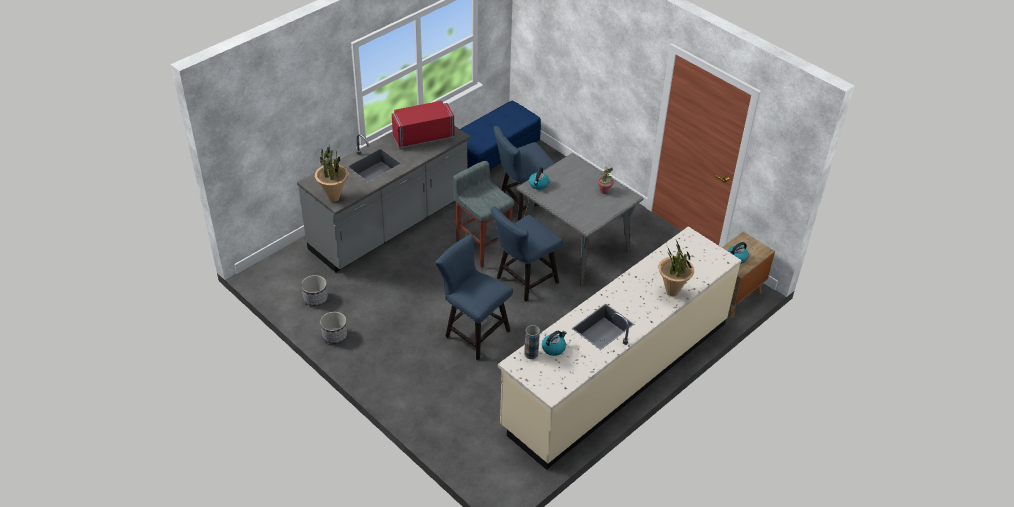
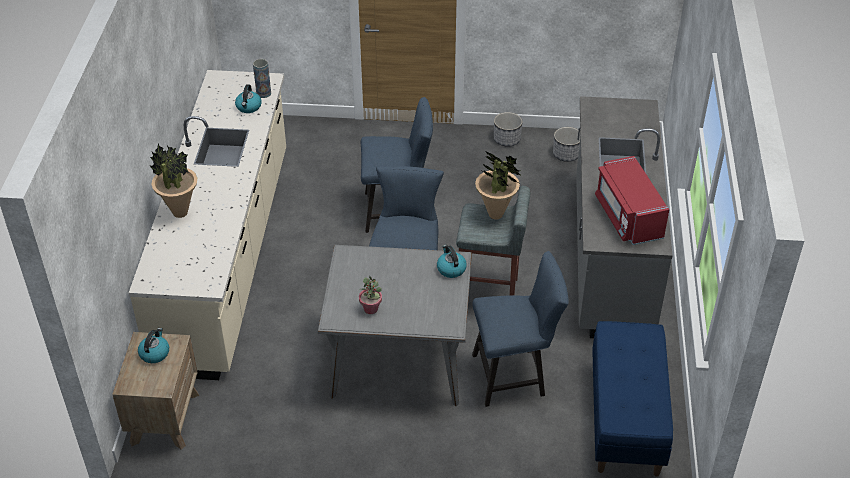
camera: 140 degrees right, 0 degrees up
(334, 198) = (602, 106): potted plant -> potted plant (496, 214)
(423, 136) = (628, 216): red microwave -> red microwave turned 135 degrees clockwise
(522, 204) = (514, 375): blue chair -> blue chair turned 60 degrees clockwise

